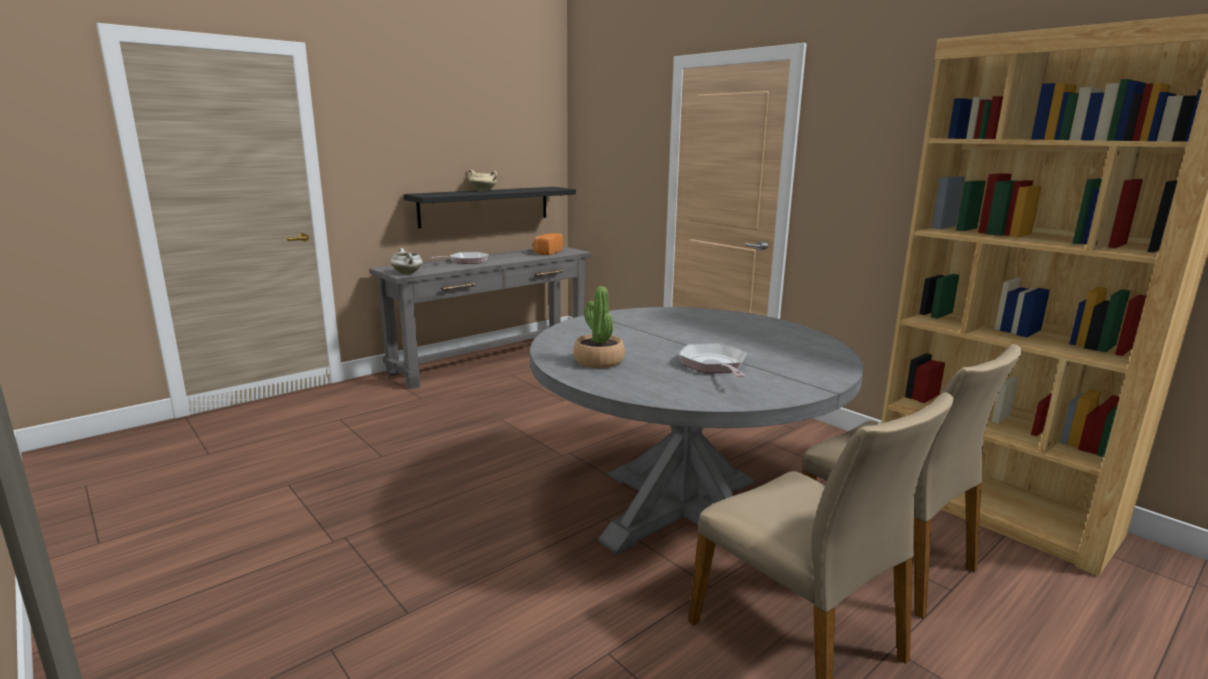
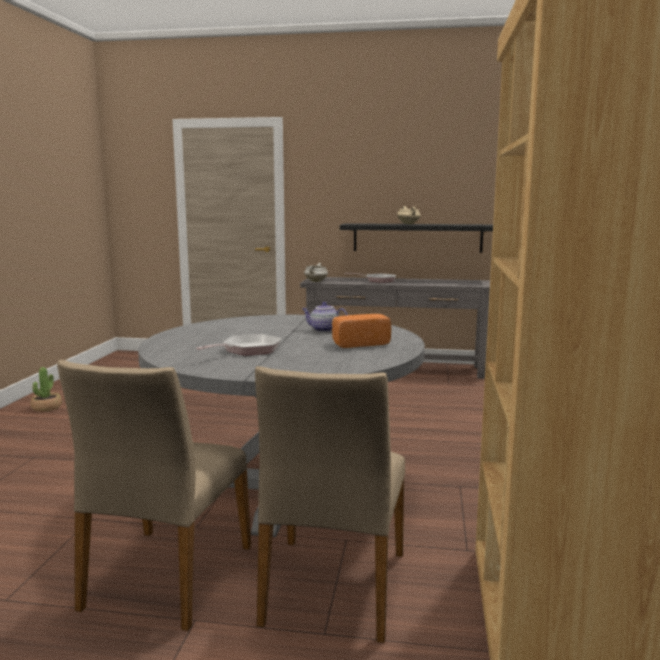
camera: 50 degrees right, 5 degrees down
(547, 252) = (459, 283): bread -> bread (359, 343)
(598, 361) = (206, 333): potted plant -> potted plant (46, 407)
(672, 326) = (323, 330): none -> teapot

